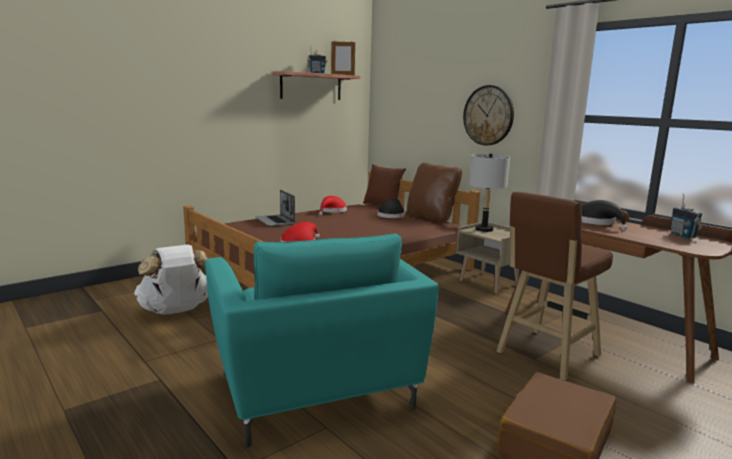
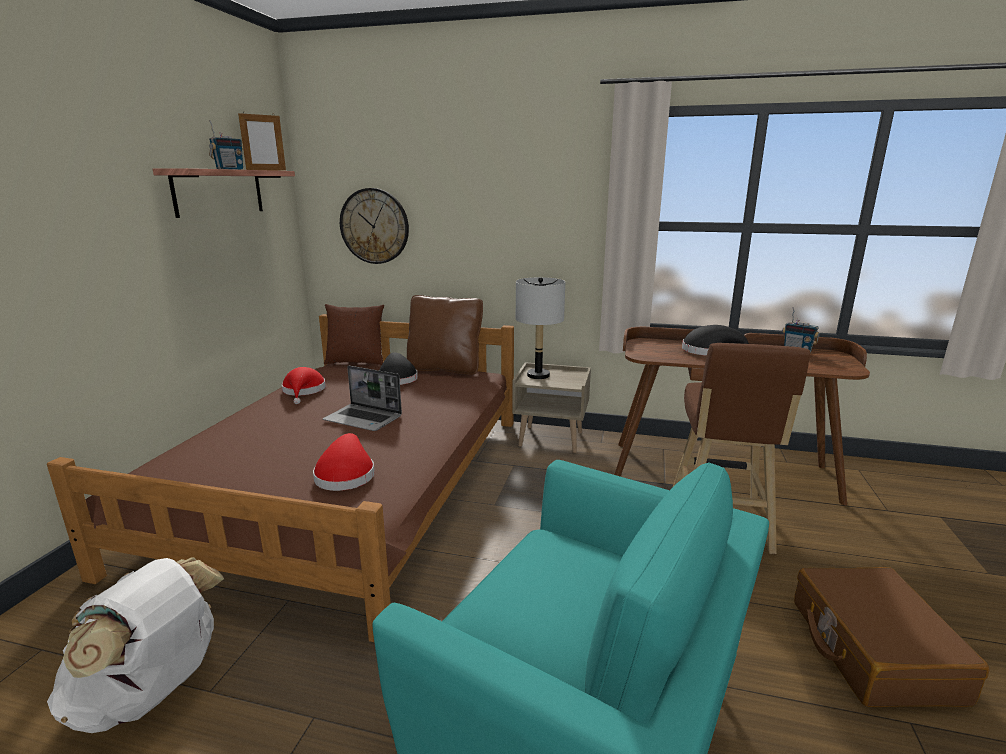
camera: 35 degrees left, 5 degrees up
(275, 221) = (240, 437): laptop -> laptop (364, 419)
(488, 115) = (514, 225): wall clock -> wall clock (374, 226)

